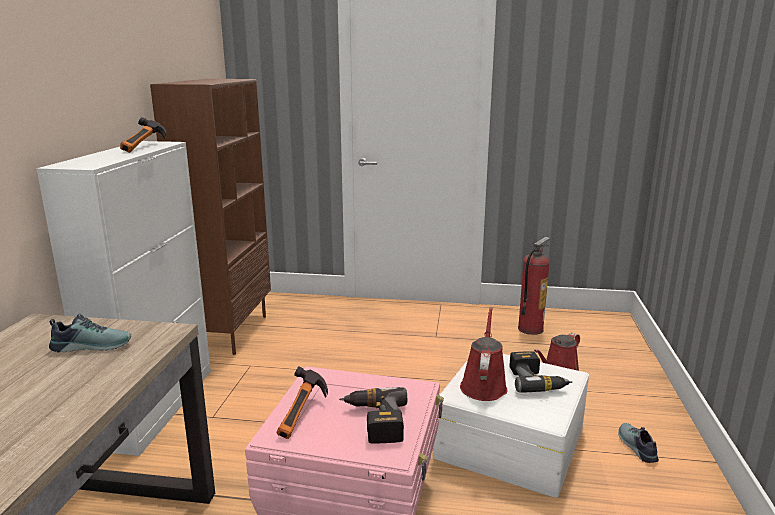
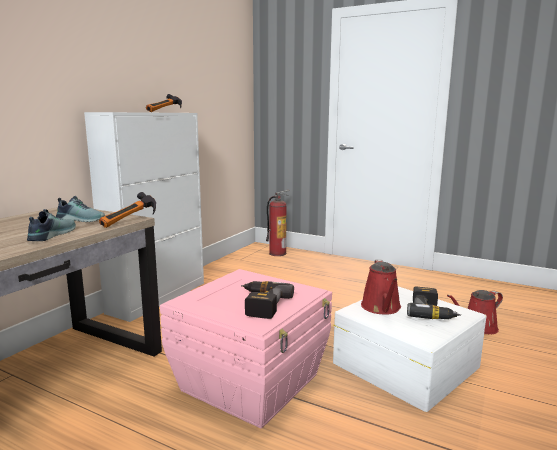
camera: 20 degrees right, 5 degrees down
(230, 332) = (230, 264): brown bookcase -> none
(304, 416) = (213, 293): hammer -> hammer (131, 222)
(483, 385) = (381, 308): red watering can -> red watering can turned 150 degrees clockwise
(530, 329) = (469, 292): fire extinguisher -> fire extinguisher (277, 253)
(635, 447) = (527, 391): shoe -> shoe (51, 235)

